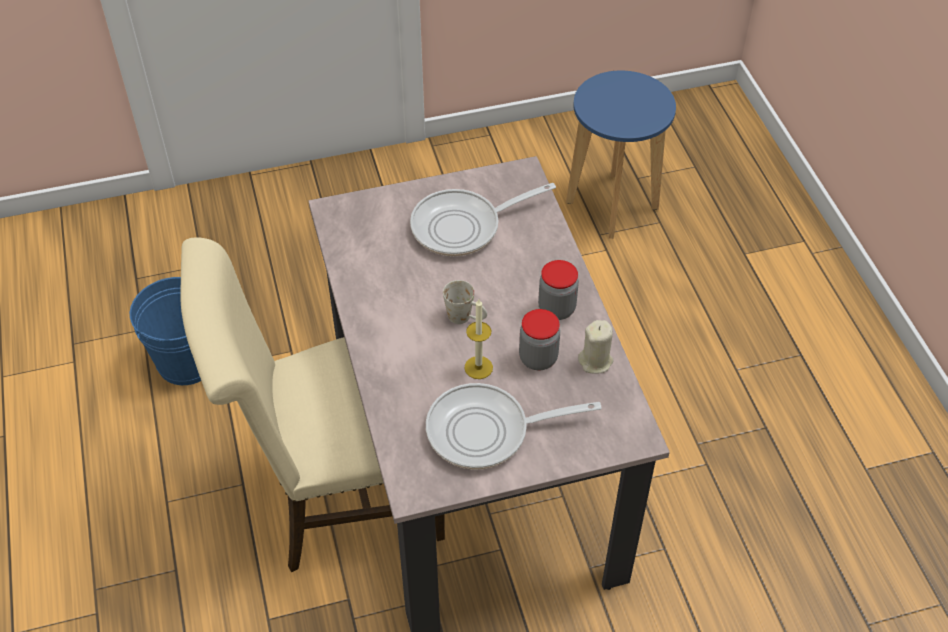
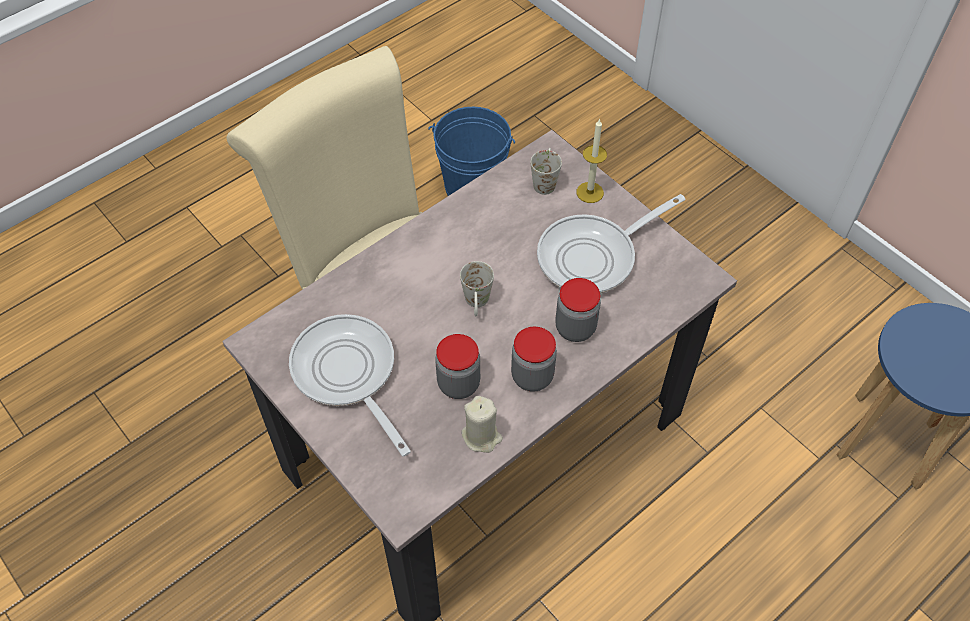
camera: 65 degrees right, 5 degrees up
(363, 226) = (545, 180): none -> white mug
(463, 227) = (593, 257): frying pan -> frying pan turned 75 degrees counterclockwise
(478, 367) = (421, 338): candle -> candle (590, 192)
(526, 265) = (575, 328): none -> jar

